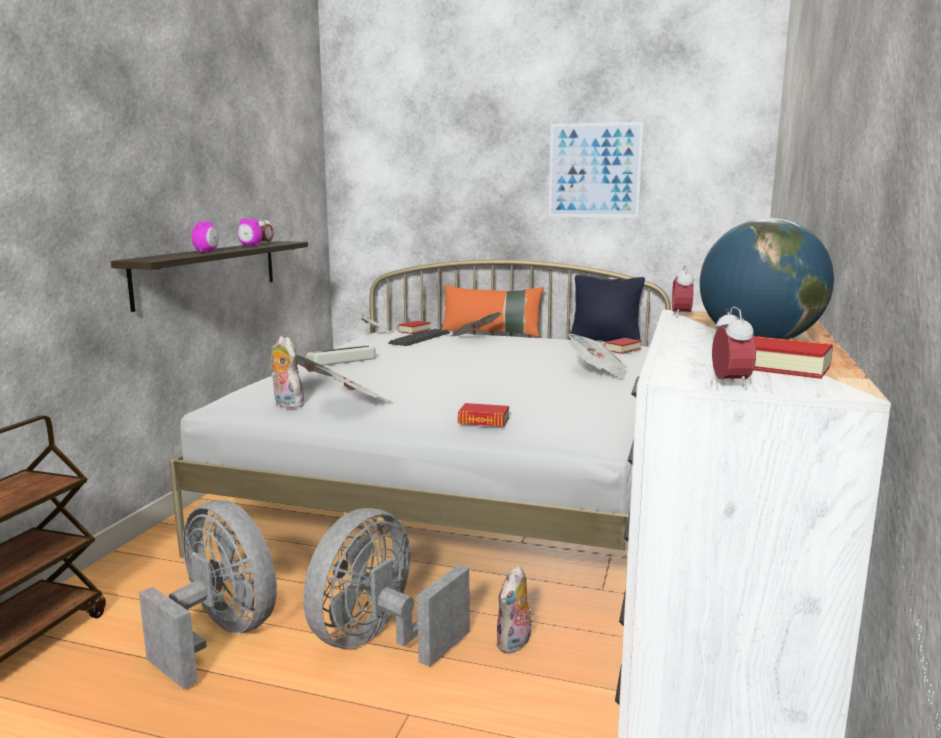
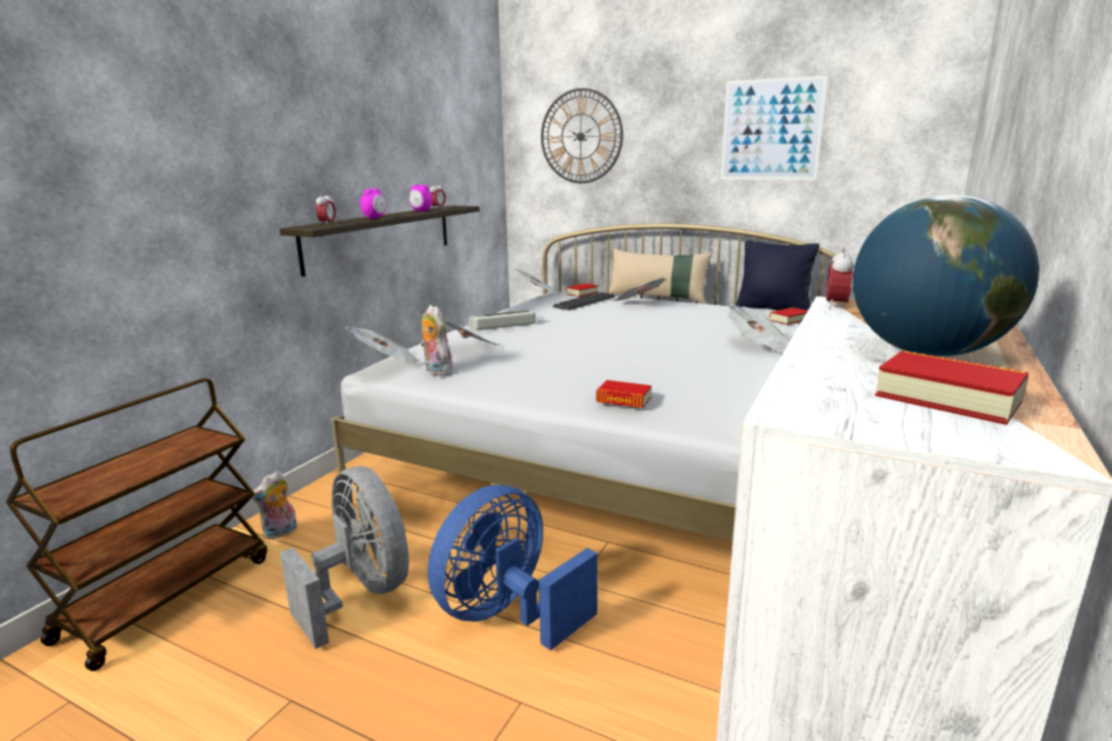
camera: 10 degrees right, 5 degrees up
(355, 403) = (500, 374): newspaper -> newspaper (386, 362)
(379, 641) = (508, 615): grey fan -> blue fan
(408, 173) = (581, 136): none -> wall clock
(491, 333) = (657, 297): orange pillow -> beige pillow
(515, 644) = (642, 632): plush toy -> plush toy (280, 533)
(730, 384) = (871, 430): alarm clock -> alarm clock (327, 224)

